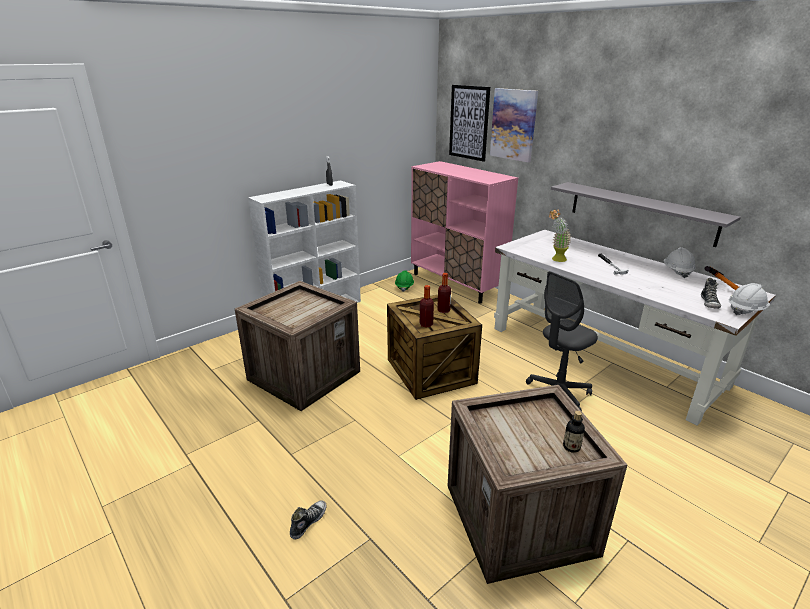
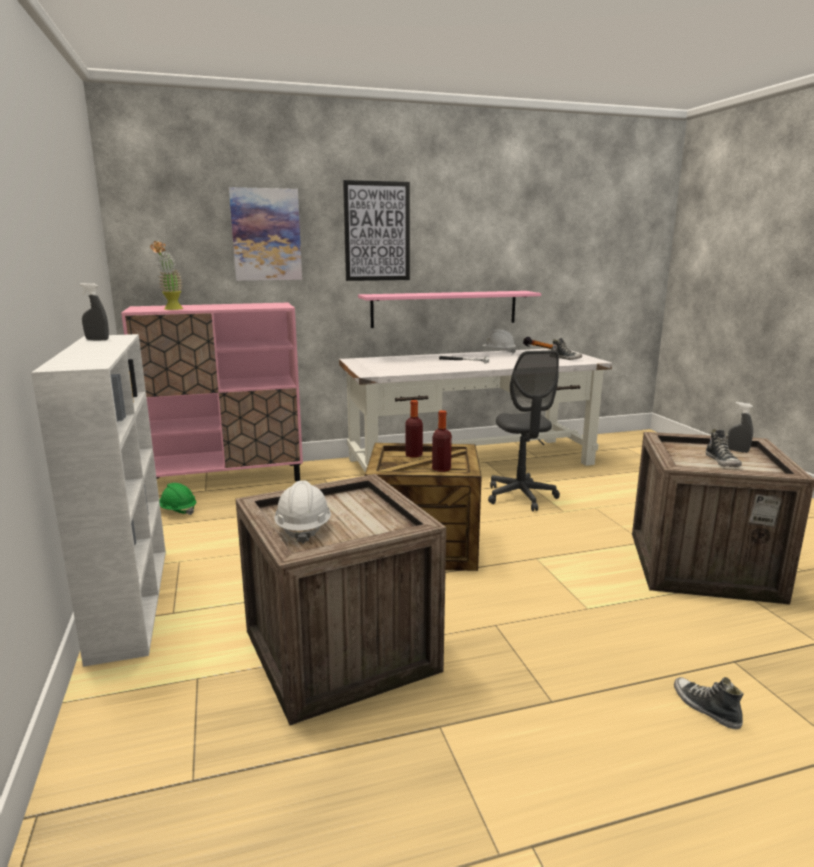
camera: 65 degrees left, 10 degrees down
(469, 122) = (182, 239): picture -> picture (377, 231)
(521, 437) = (722, 462): none -> shoe
(555, 259) = (428, 369): potted plant -> potted plant (171, 309)
(571, 447) = (737, 451): bottle -> grey spray bottle
(640, 212) = (444, 308): grey shelf -> pink shelf
(745, 310) = (583, 356): white hard hat -> white hard hat (303, 529)

